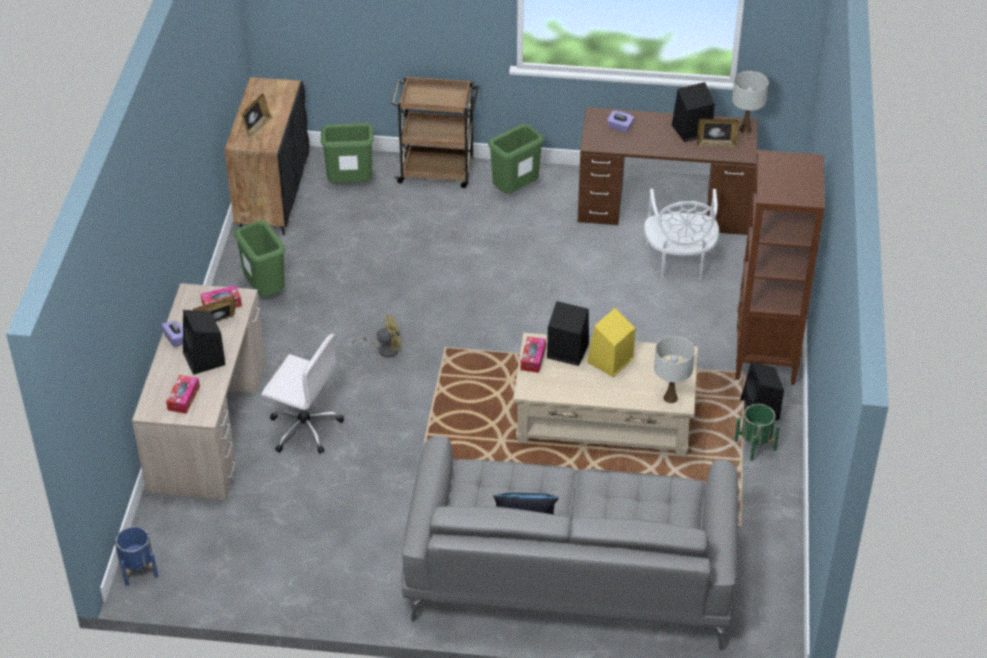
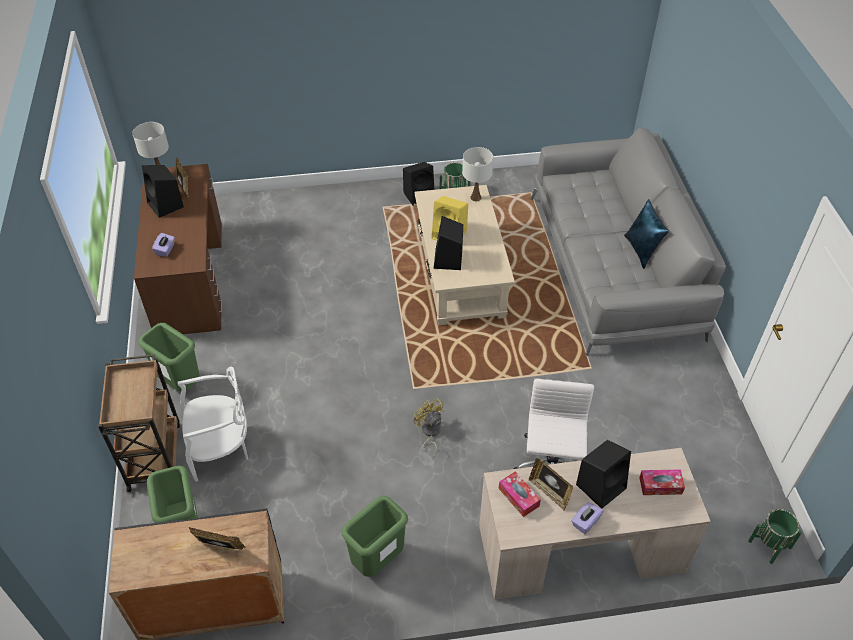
camera: 105 degrees left, 5 degrees up
(138, 569) = (770, 544): blue planter -> green planter
(533, 358) = (464, 278): tissue box -> none
(679, 262) = (264, 258): white chair -> white chair (220, 448)
(765, 357) = (362, 199): brown bookcase -> none

